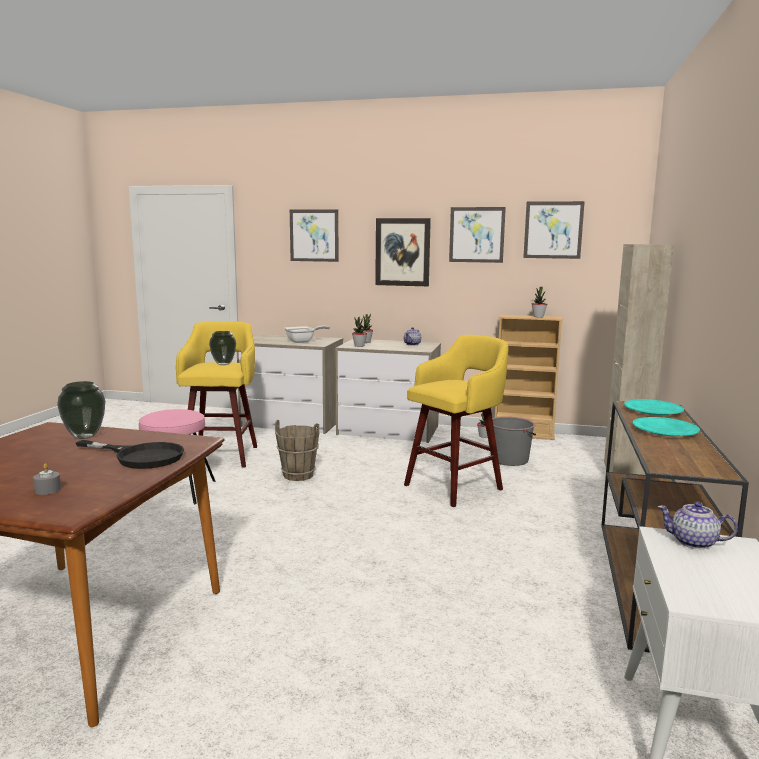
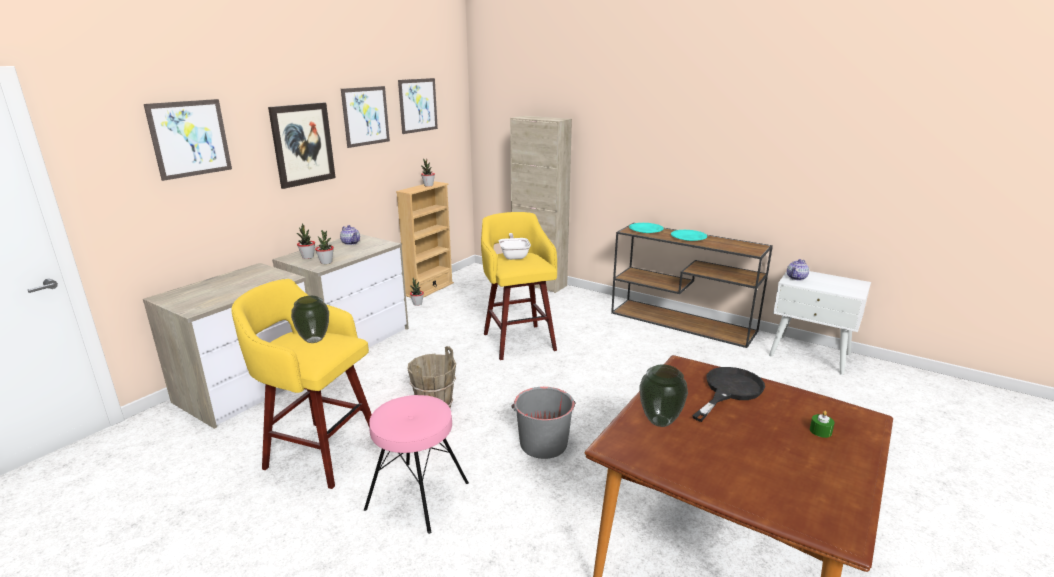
camera: 70 degrees left, 10 degrees up
(48, 490) = (820, 431): grey candle -> green candle
(303, 341) = (252, 282): frying pan -> frying pan (514, 256)
(510, 459) = (480, 308): grey bucket -> grey bucket (543, 443)

